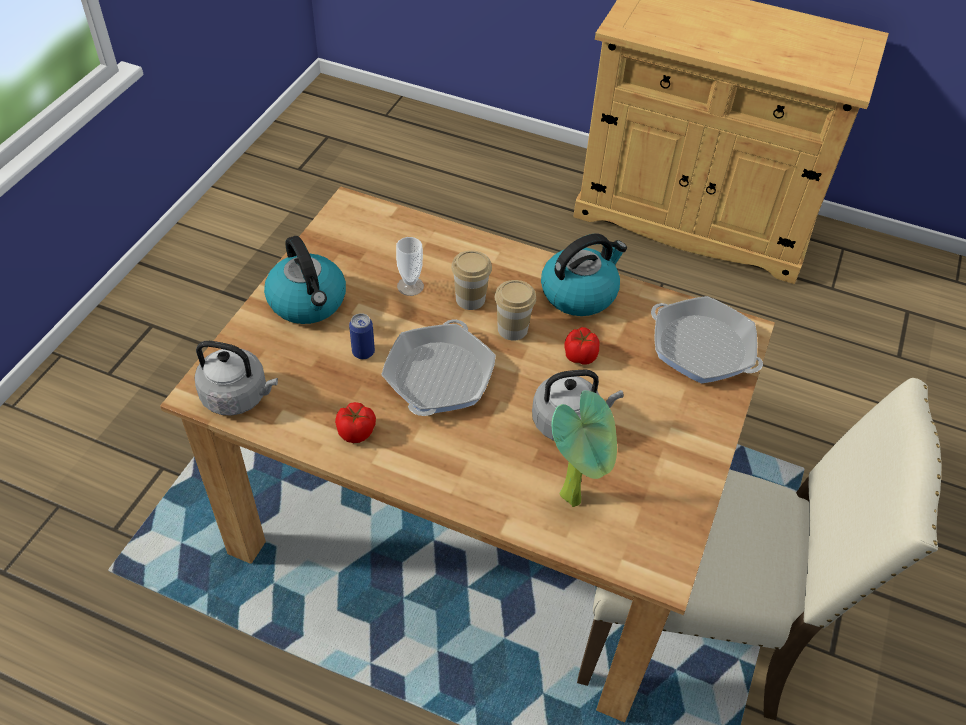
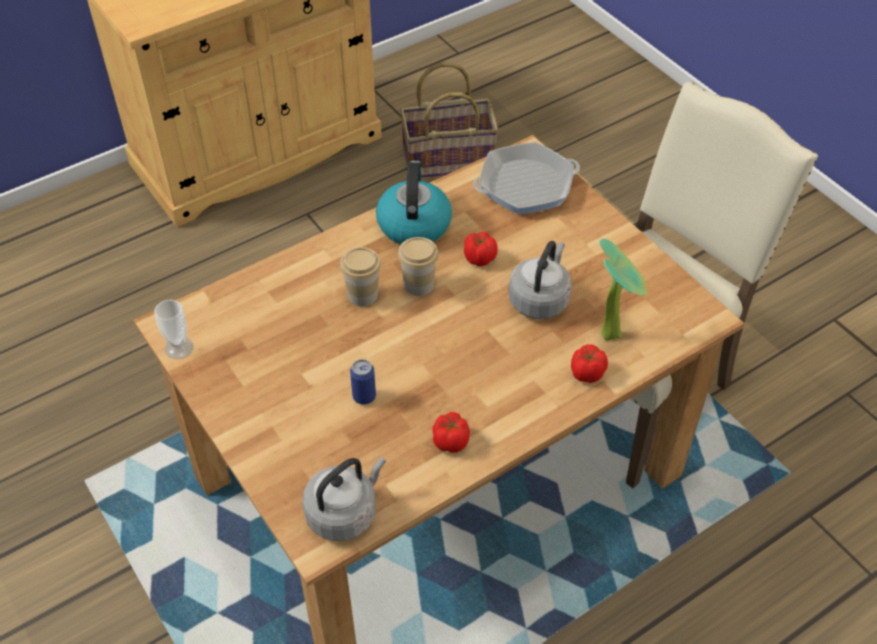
camera: 55 degrees left, 0 degrees up
(308, 302) = (269, 410): kettle -> none
(410, 286) = (312, 328): cup -> cup (179, 348)
(439, 376) = (432, 357): frying pan -> none
(507, 498) = (586, 373): none -> tomato
(822, 342) = (448, 158): none -> basket

